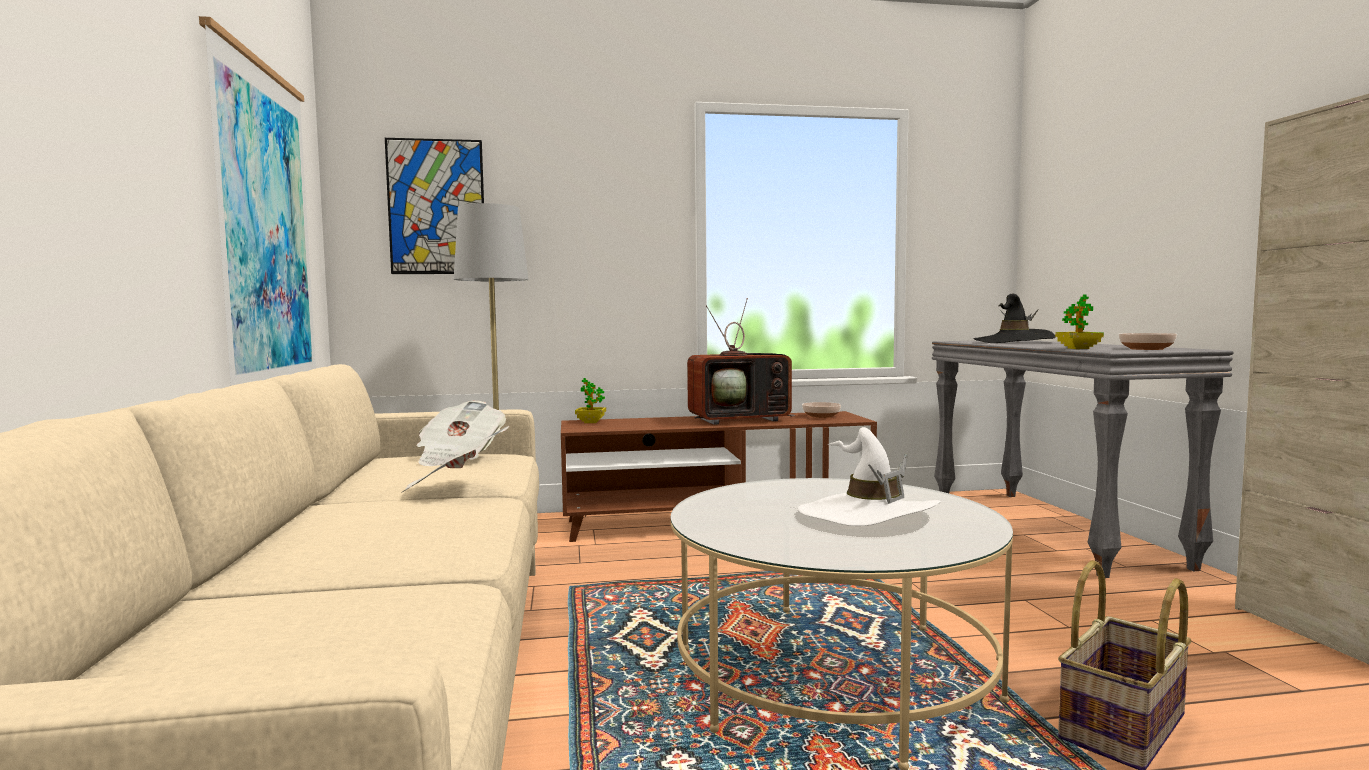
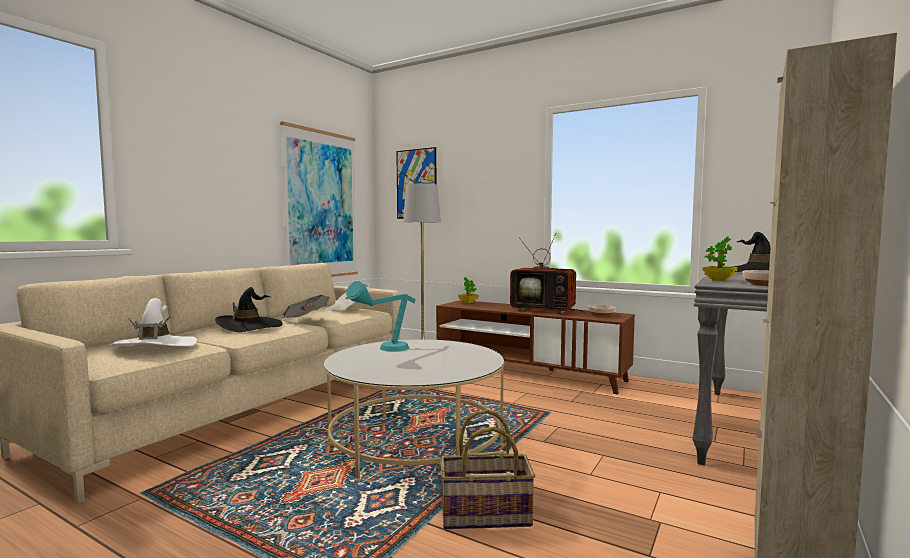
camera: 40 degrees right, 0 degrees up
(388, 524) = (249, 326): none -> black hat
(750, 514) = (384, 351): none -> turquoise table lamp
(867, 515) = (423, 361): white hat -> white hat (155, 346)

